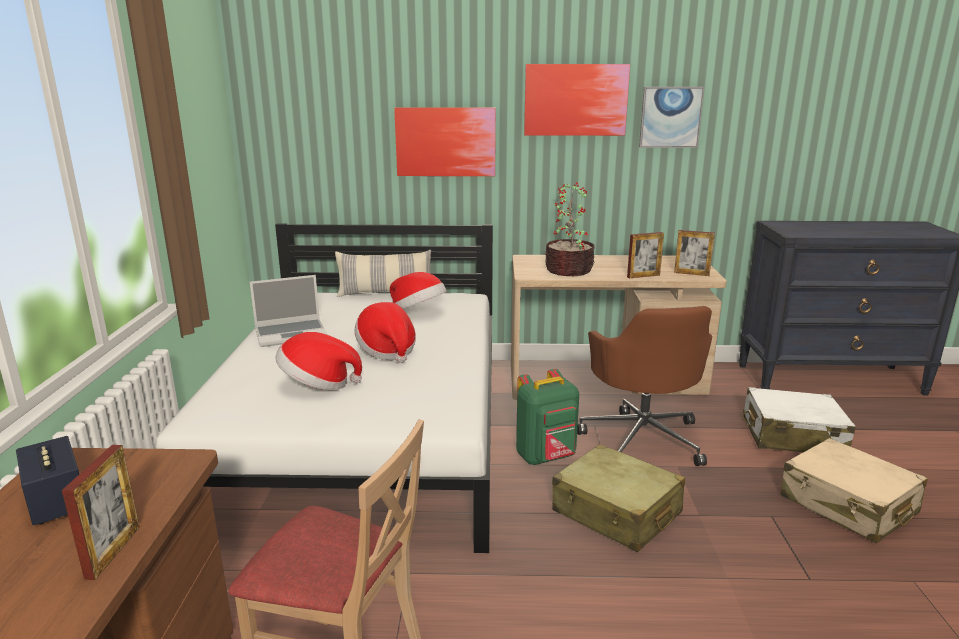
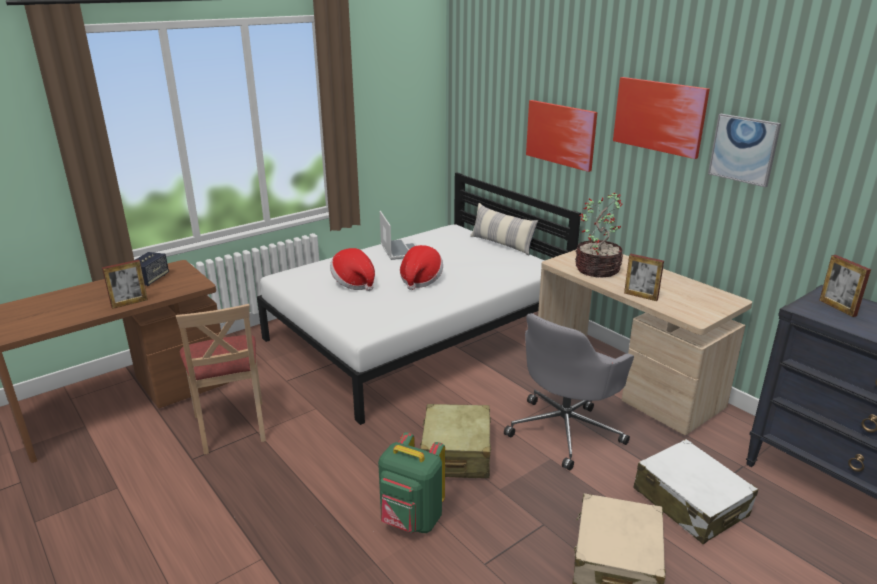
camera: 50 degrees right, 5 degrees up
(292, 333) = (400, 250): laptop -> laptop turned 135 degrees counterclockwise
(418, 313) = (488, 265): hat -> none
(546, 457) = (482, 402): green backpack -> green backpack (411, 520)
(642, 438) = (565, 430): brown office chair -> grey office chair
(691, 273) = (689, 311): picture frame -> picture frame (837, 308)

